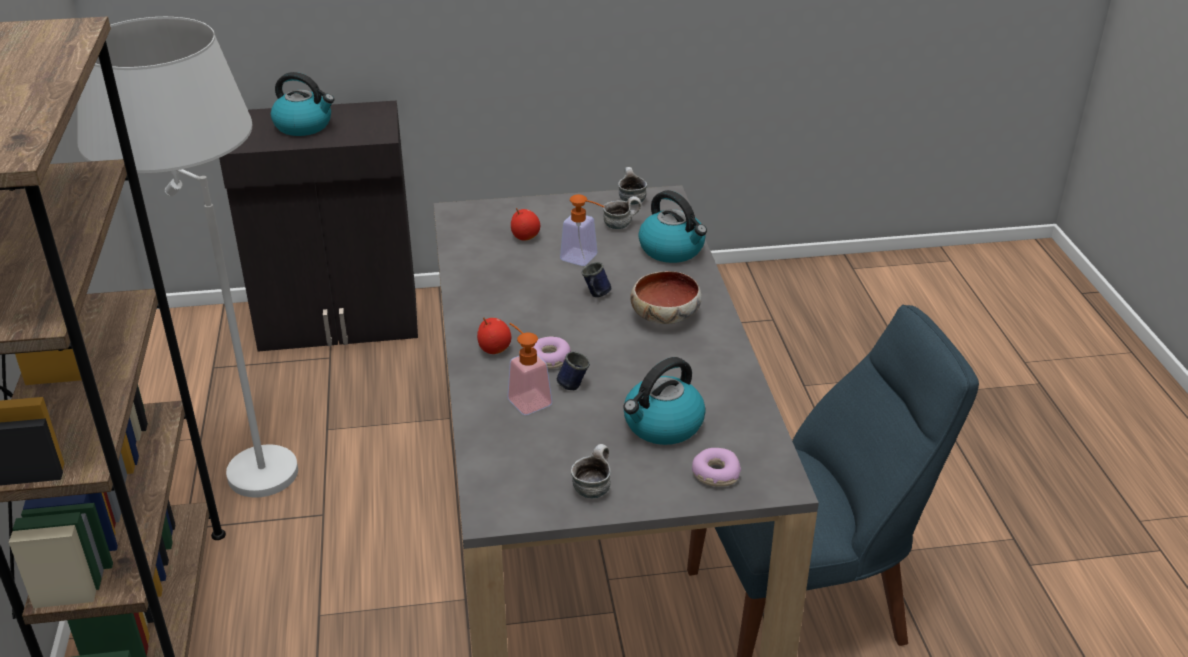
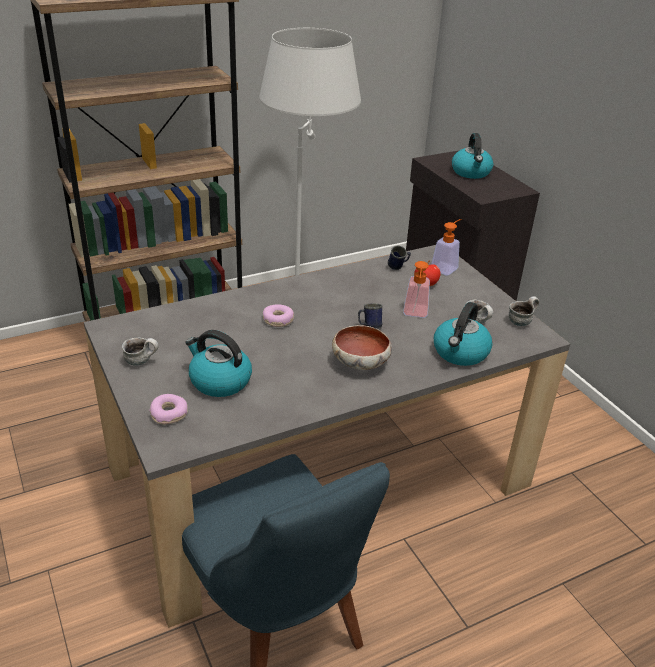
camera: 70 degrees right, 0 degrees up
(494, 349) = (279, 297): apple -> none
(525, 398) = (229, 319): soap dispenser -> soap dispenser (446, 267)
(573, 383) = (254, 334): blue mug -> blue mug (398, 267)

